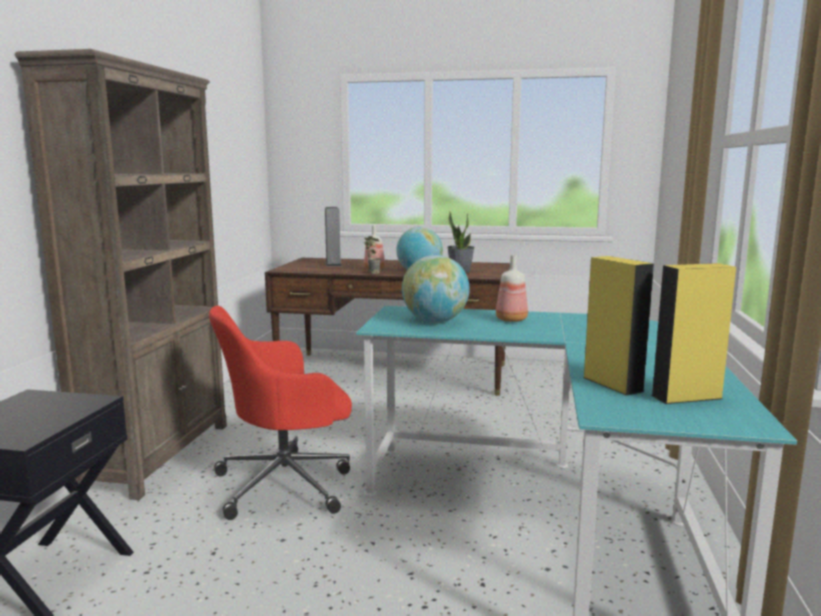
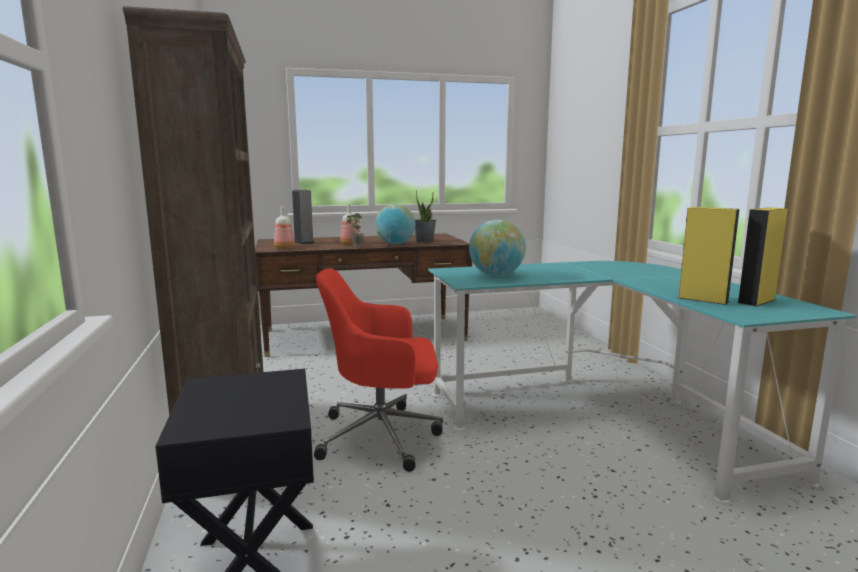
camera: 25 degrees left, 0 degrees up
(287, 484) = (382, 436): red office chair -> red office chair turned 45 degrees clockwise
(512, 320) = (546, 269): bottle -> bottle (285, 248)

